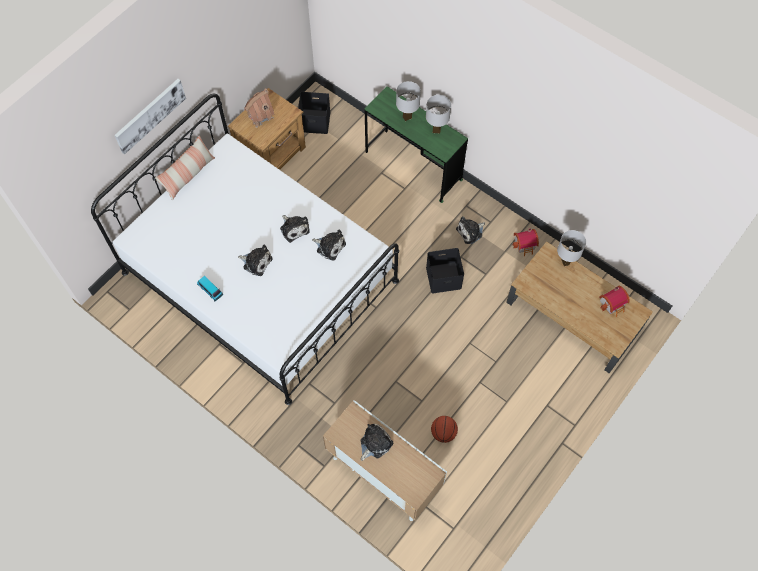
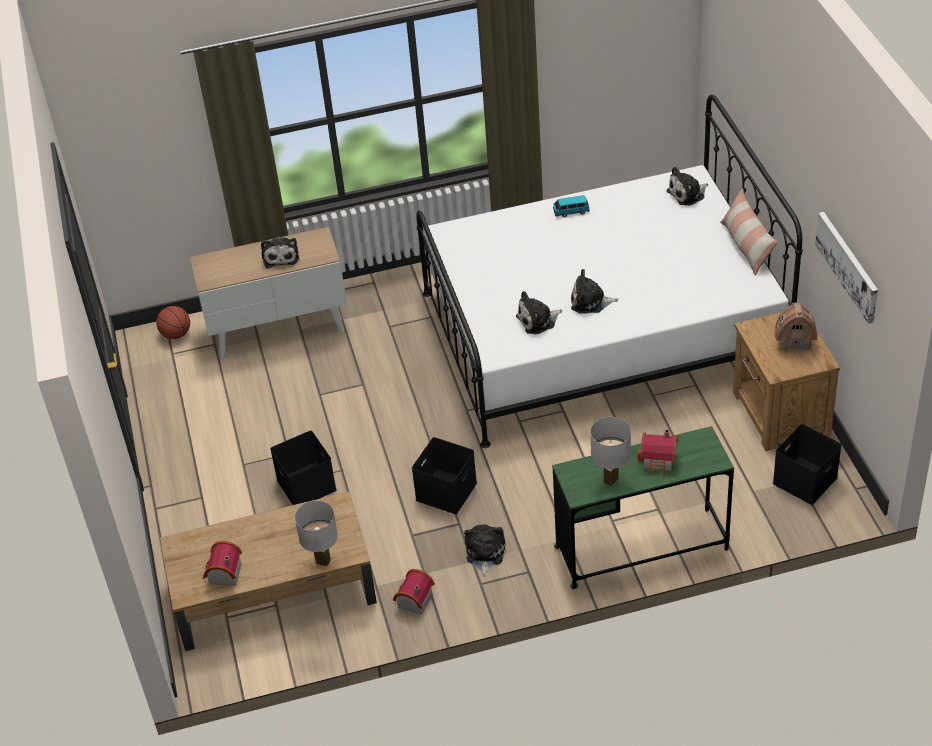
camera: 130 degrees right, 20 degrees down
(149, 115) = (769, 121): picture -> picture (848, 265)
(256, 262) = (574, 256): plush toy -> plush toy (688, 194)
(407, 117) = (659, 461): white table lamp -> toy house
(443, 433) = (268, 394): basketball -> basketball (176, 334)
(494, 352) = (308, 485): none -> black storage box

